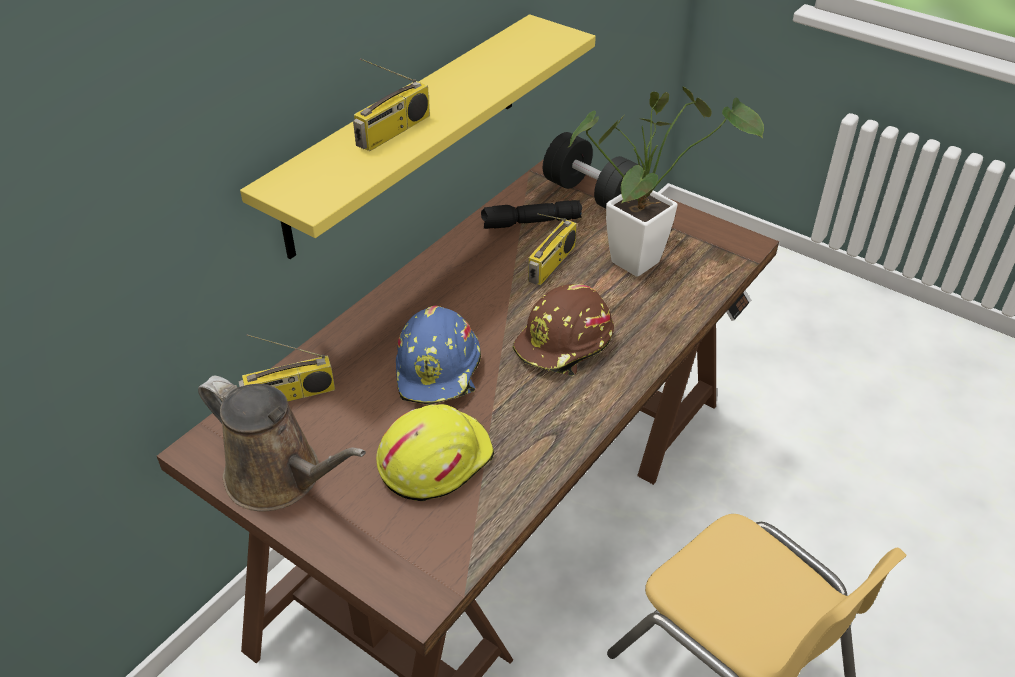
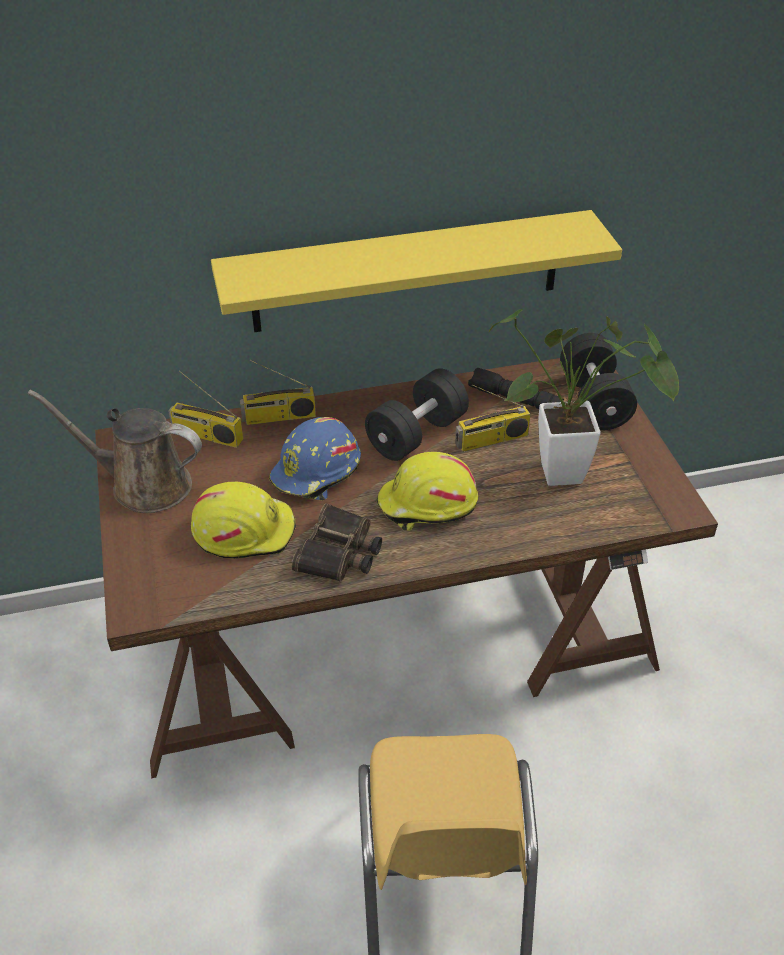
camera: 40 degrees right, 0 degrees up
(280, 478) = (143, 485): brown watering can -> brown watering can turned 120 degrees clockwise
(393, 132) = (357, 261): radio -> radio (279, 417)
(486, 291) = (417, 434): none -> black dumbbell
(542, 426) = (340, 553): none -> binoculars
(565, 344) = (427, 505): brown hard hat -> yellow hard hat

